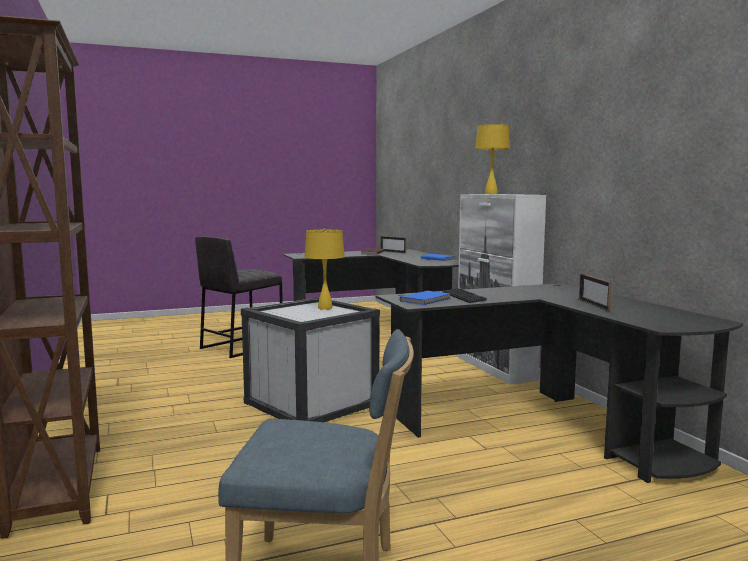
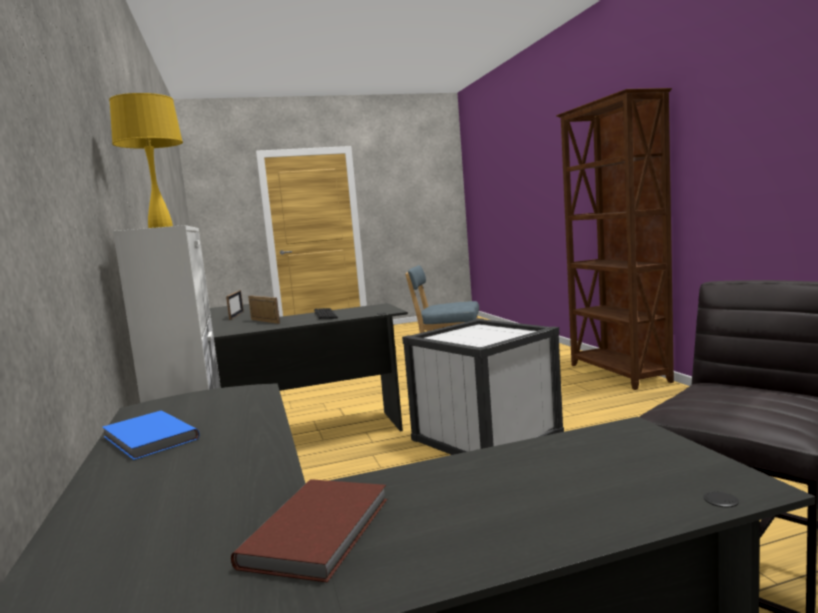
camera: 175 degrees left, 0 degrees up
(325, 308) = (465, 342): yellow table lamp -> none
(393, 252) = (186, 560): picture frame -> picture frame (265, 321)
(426, 300) = (363, 310): blue book -> none

